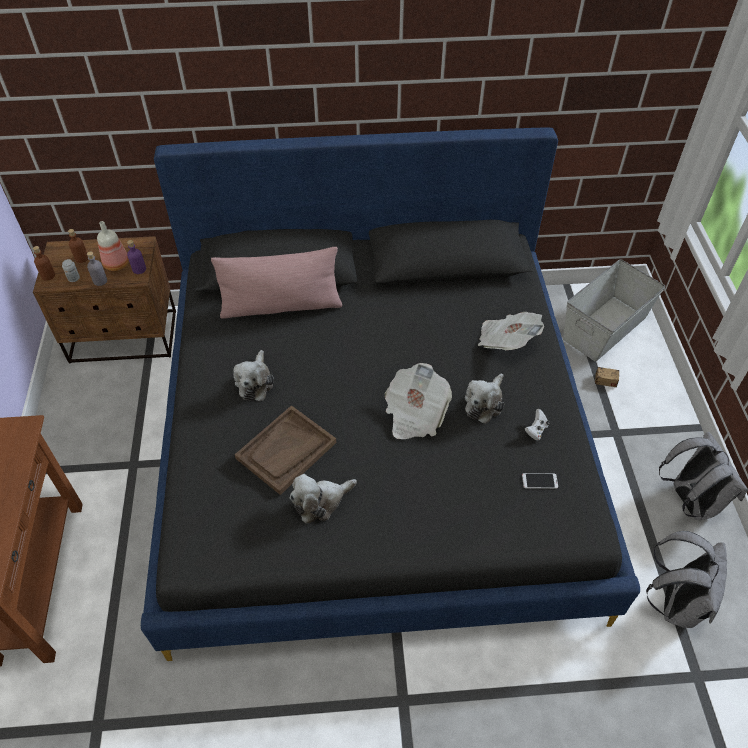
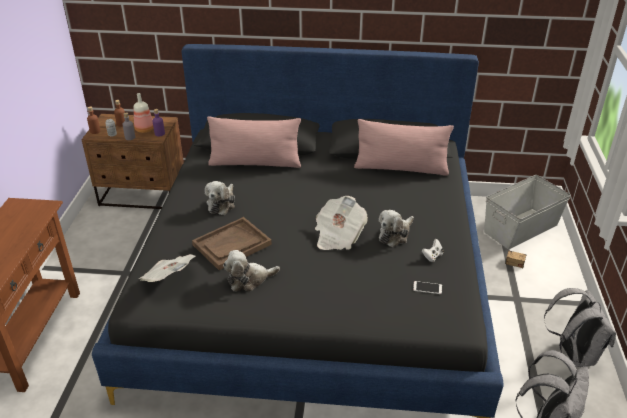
camera: 10 degrees right, 15 degrees down
(469, 292) = (401, 168): none -> pink pillow
(506, 341) = (423, 200): newspaper -> newspaper (169, 279)

